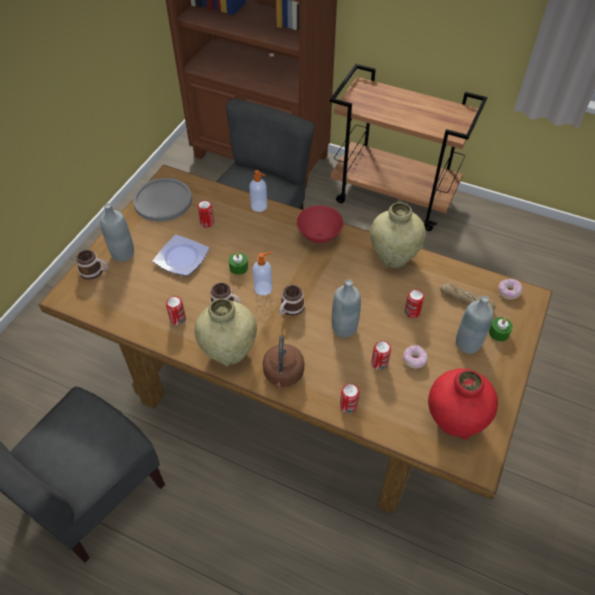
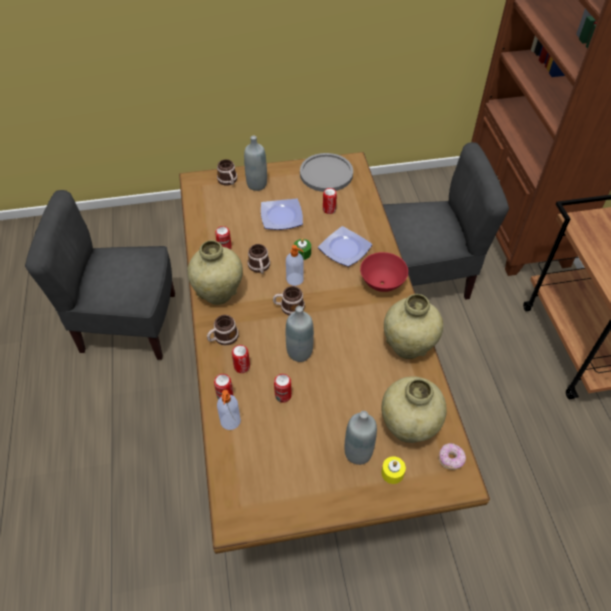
camera: 55 degrees right, 0 degrees up
(259, 206) = (377, 229): soap dispenser -> soap dispenser (230, 422)
(262, 237) = (346, 249): none -> plate
(283, 375) = (223, 338): brown kettle -> mug
(412, 312) = (357, 392): can -> can (242, 367)
(414, 360) = (306, 419): donut -> none
(454, 421) = (265, 481): red vase -> none
(466, 300) = (408, 428): bread -> beige vase
(499, 333) = (392, 473): green candle -> yellow candle

